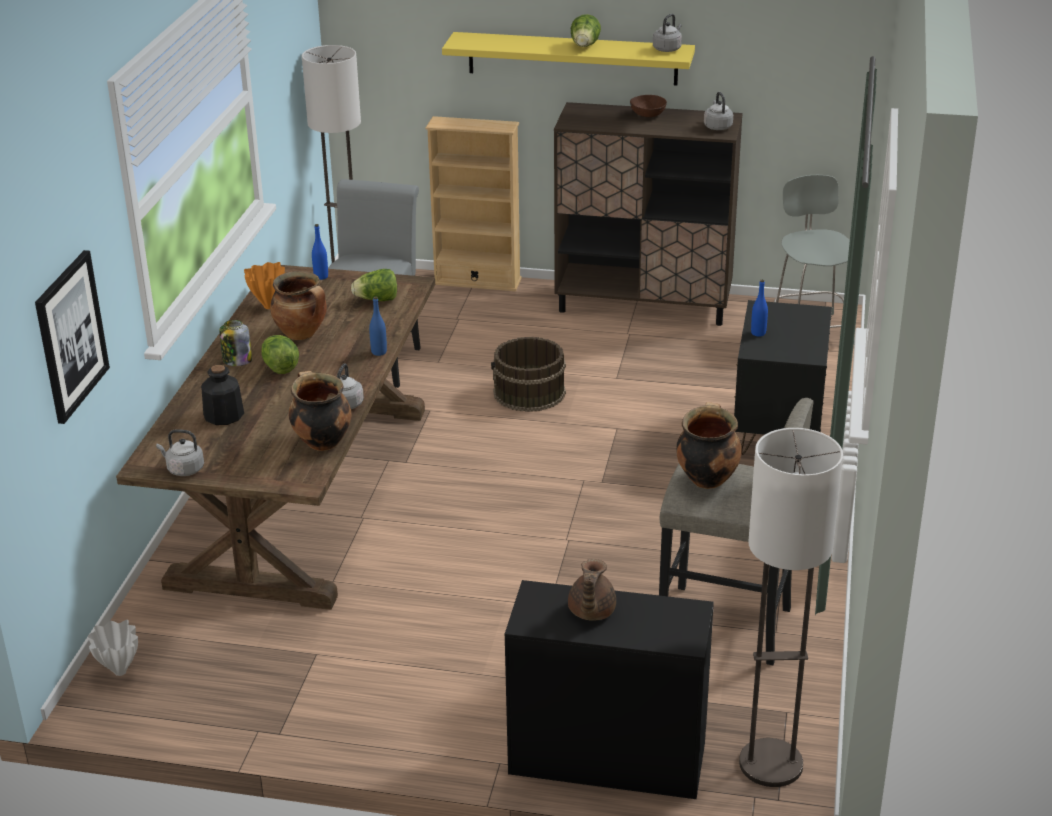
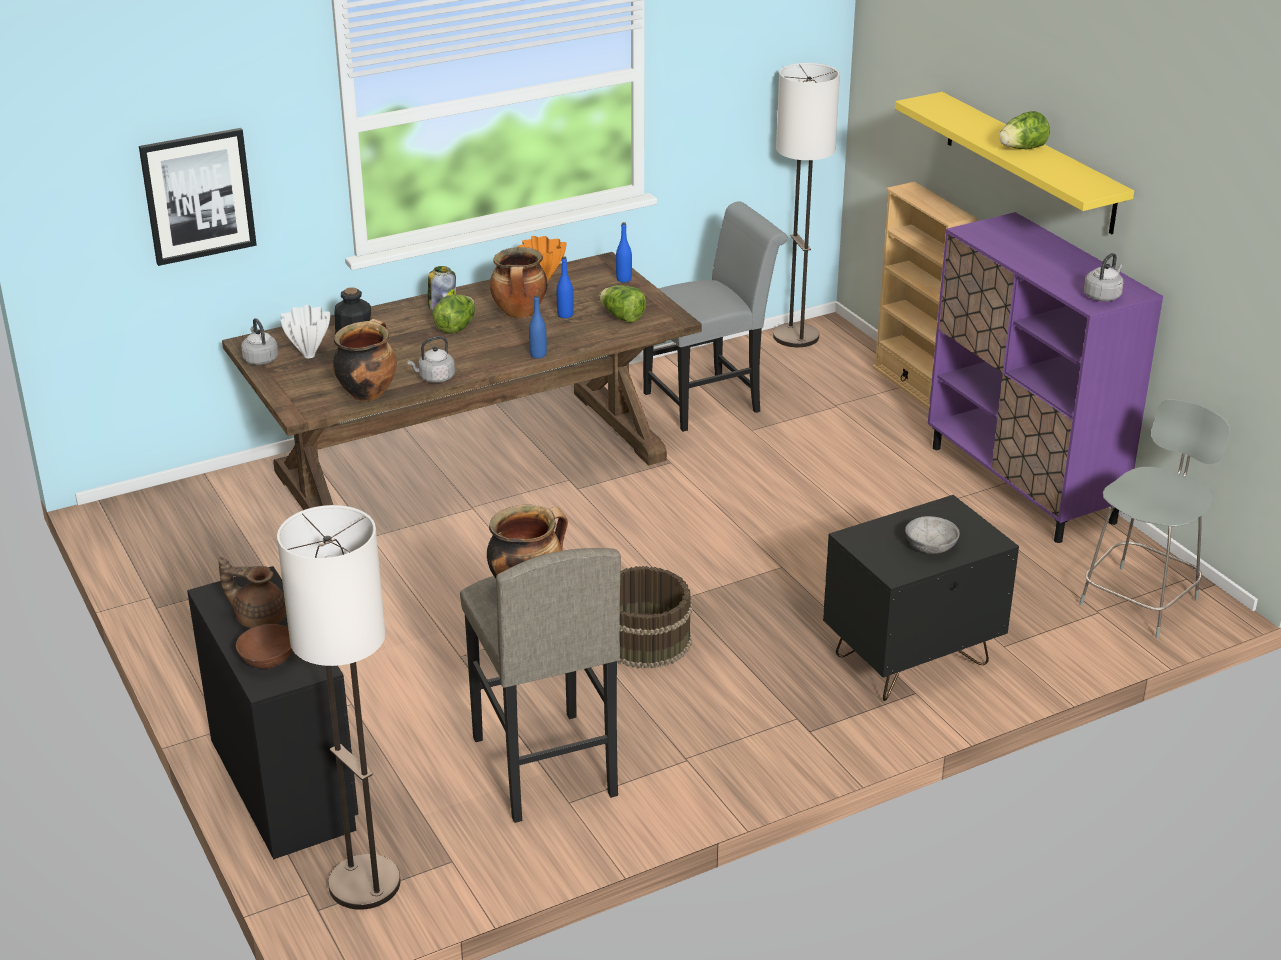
camera: 50 degrees right, 0 degrees up
(119, 671) = (160, 505): white vase -> white vase (309, 355)
(529, 393) = (770, 496): brown bucket -> brown bucket (643, 640)
(590, 612) = (259, 617): brown teapot -> brown teapot turned 45 degrees clockwise
(644, 305) = (1022, 484): brown cabinet -> purple cabinet
(648, 114) = (1064, 255): brown bowl -> brown bowl (269, 658)
(667, 49) = (1095, 182): grey kettle -> none
(758, 333) = (894, 525): blue bottle -> blue bottle (565, 315)
(796, 333) = (930, 546): none -> grey bowl

